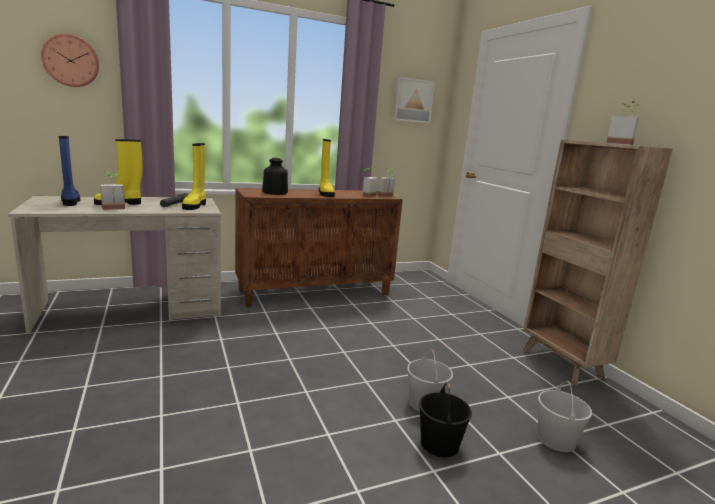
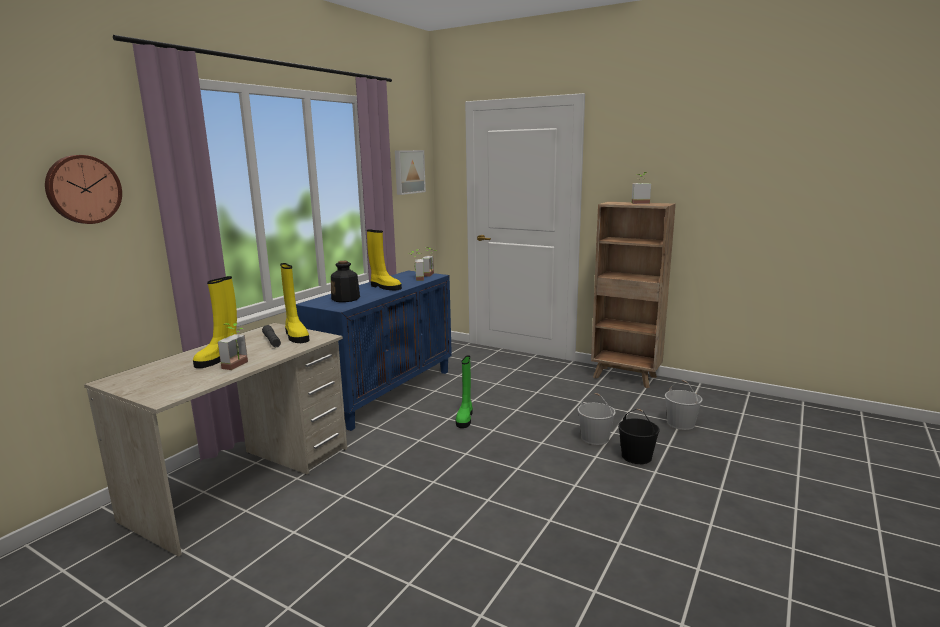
camera: 35 degrees left, 0 degrees up
(70, 202) = (162, 375): blue boot -> none
(315, 292) = (386, 393): brown cabinet -> blue cabinet
(338, 333) = (465, 418): none -> green boot

